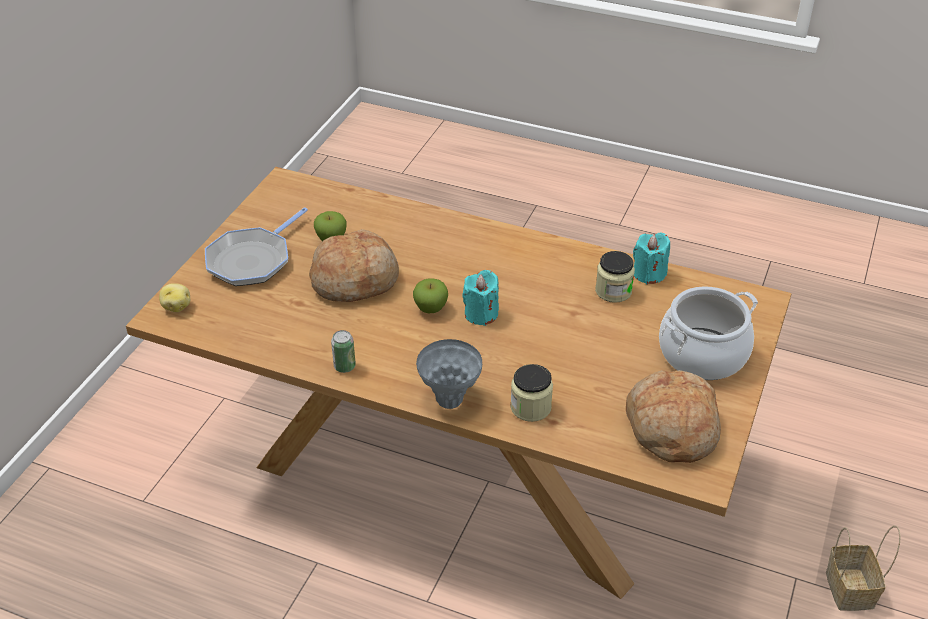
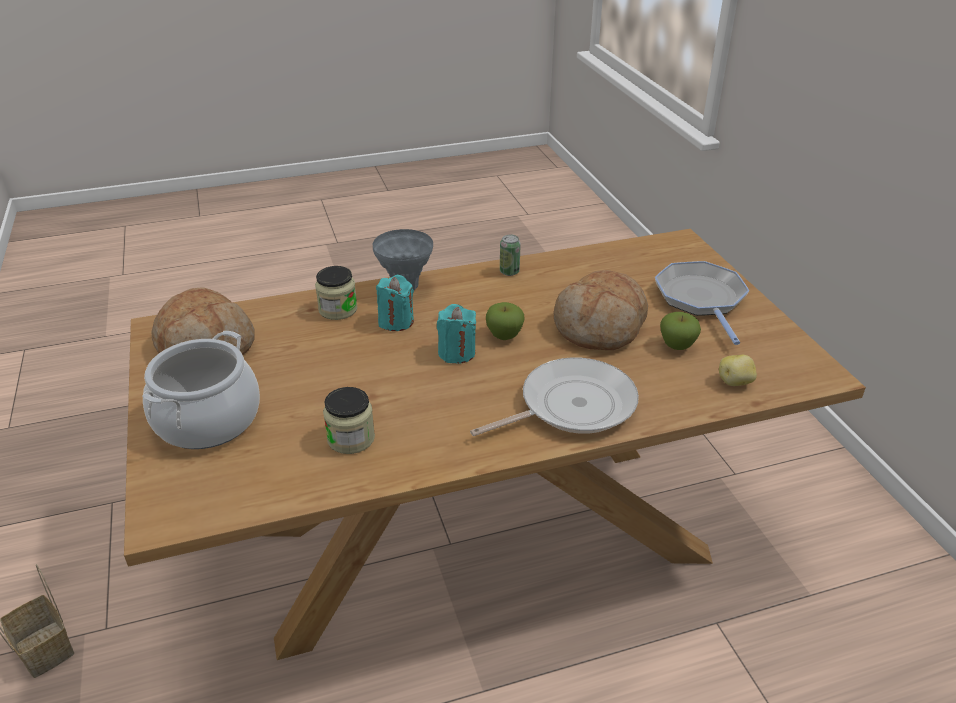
camera: 140 degrees right, 5 degrees down
(177, 306) = (683, 249): potato -> potato (735, 382)
(455, 241) = (571, 406): none -> frying pan
(649, 274) = (326, 481): turquoise candle -> turquoise candle (396, 321)

